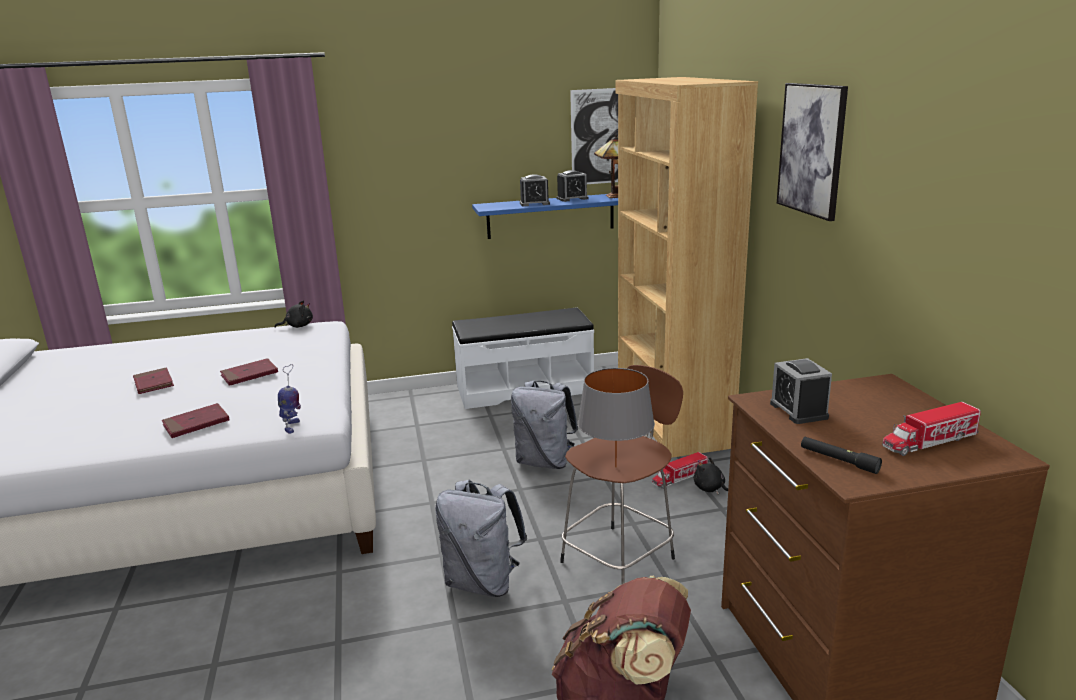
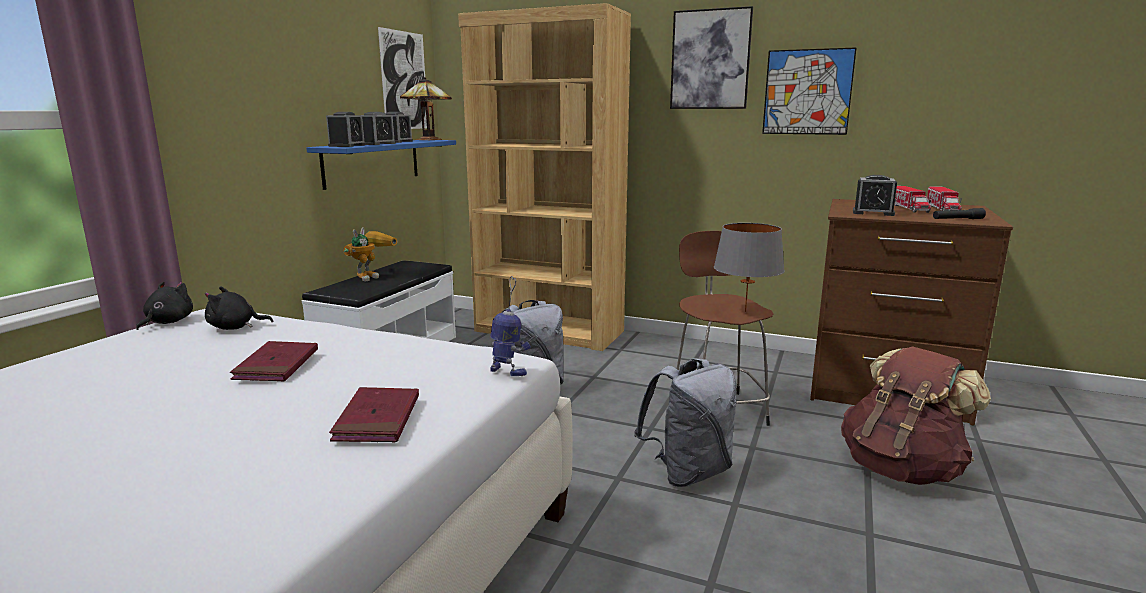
camera: 55 degrees left, 5 degrees down
(153, 383) = (115, 430): red book -> none
(498, 206) = (347, 146): none -> alarm clock
(518, 318) = (371, 276): none -> toy robot
(679, 478) = (636, 357): toy truck -> toy truck (908, 208)
(710, 489) = (665, 354): black plush toy -> black plush toy (235, 327)
(885, 215) = (807, 92): none -> picture

